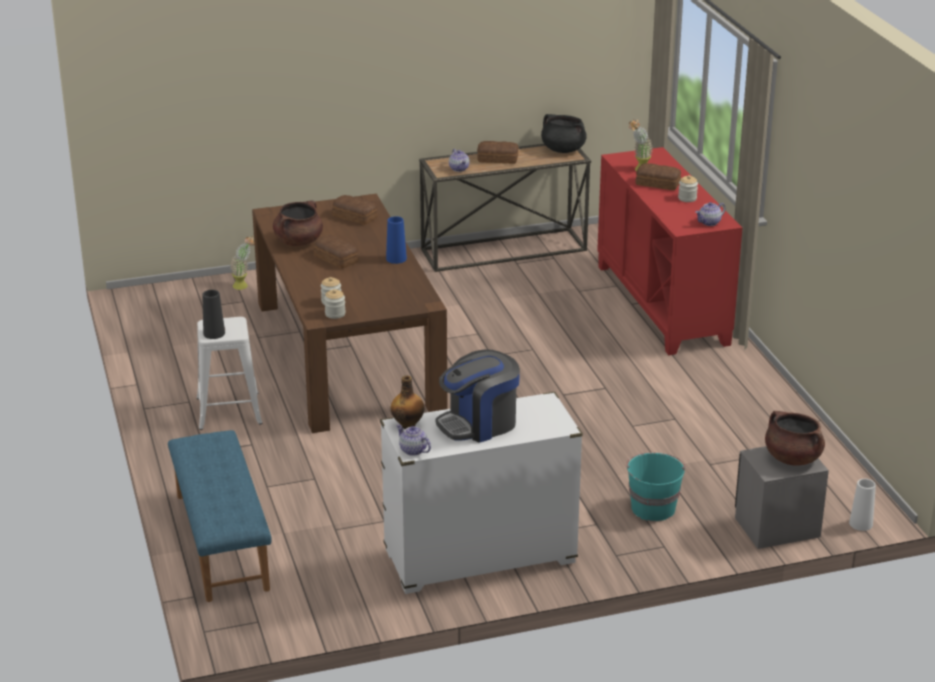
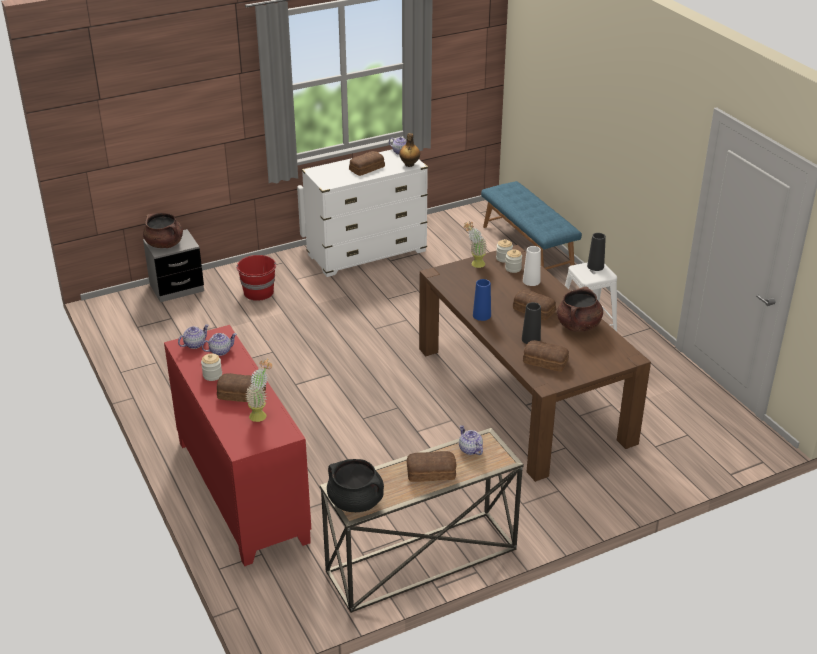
camera: 170 degrees right, 5 degrees up
(244, 285) = (669, 467): potted plant -> potted plant (474, 265)
(357, 234) = (531, 339): none -> black vase
(479, 424) = (366, 168): coffee machine -> bread
(653, 507) = (258, 292): turquoise bucket -> red bucket
(682, 215) = (220, 351): none -> teapot
(861, 524) = (119, 295): white vase -> white vase (531, 281)

